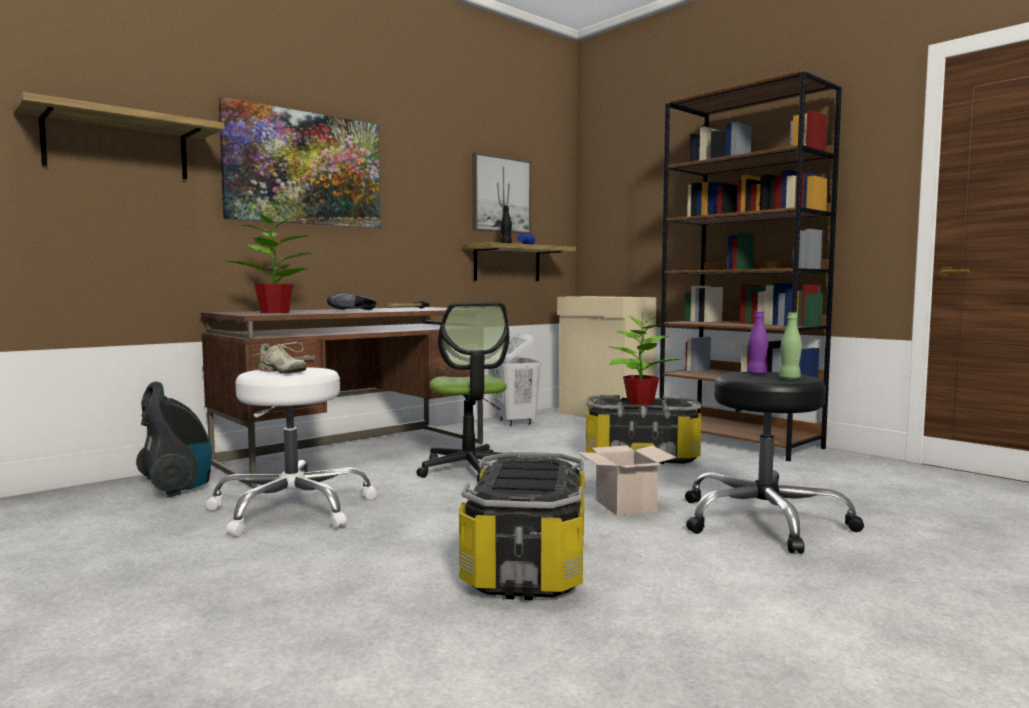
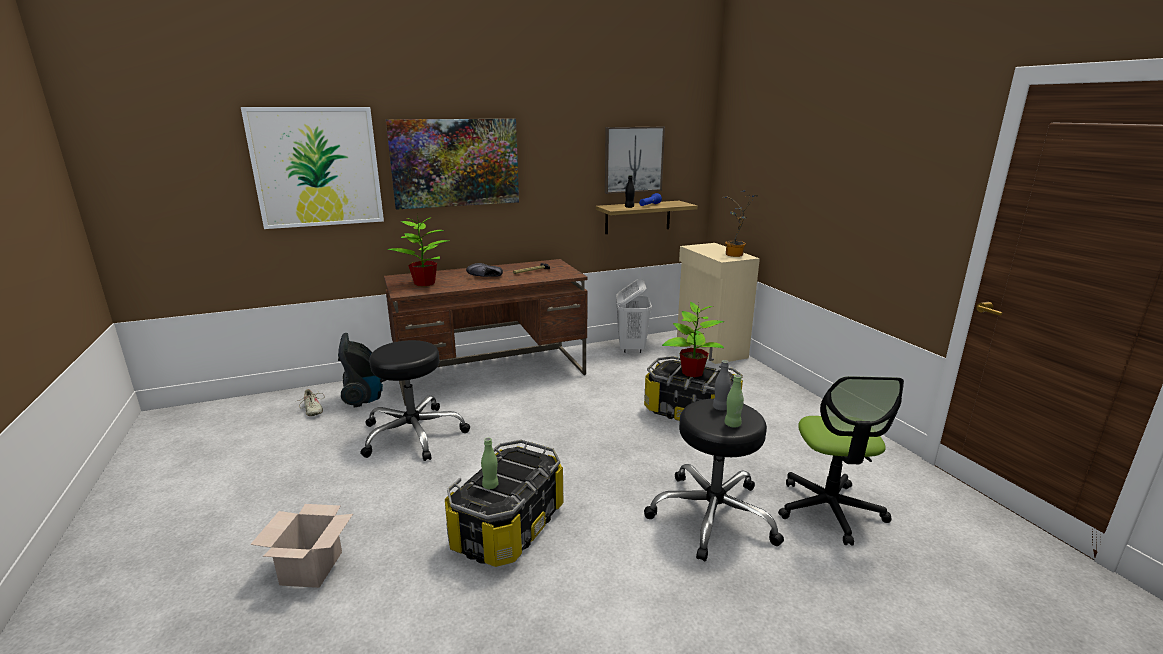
camera: 20 degrees right, 15 degrees up
(117, 146) = (317, 167): shelf -> picture
(281, 372) = (399, 351): beige shoe -> beige shoe (312, 410)
(293, 509) = (413, 434): white stool -> black stool
(469, 469) = (552, 407): office chair -> office chair (829, 510)
(517, 486) = (490, 485): none -> green bottle
(623, 505) = (625, 473): cardboard box -> cardboard box (311, 567)
(627, 296) = (734, 255): none -> potted plant
(740, 442) = (793, 404): brown bookcase -> none
(757, 374) = (720, 408): purple bottle -> grey bottle

